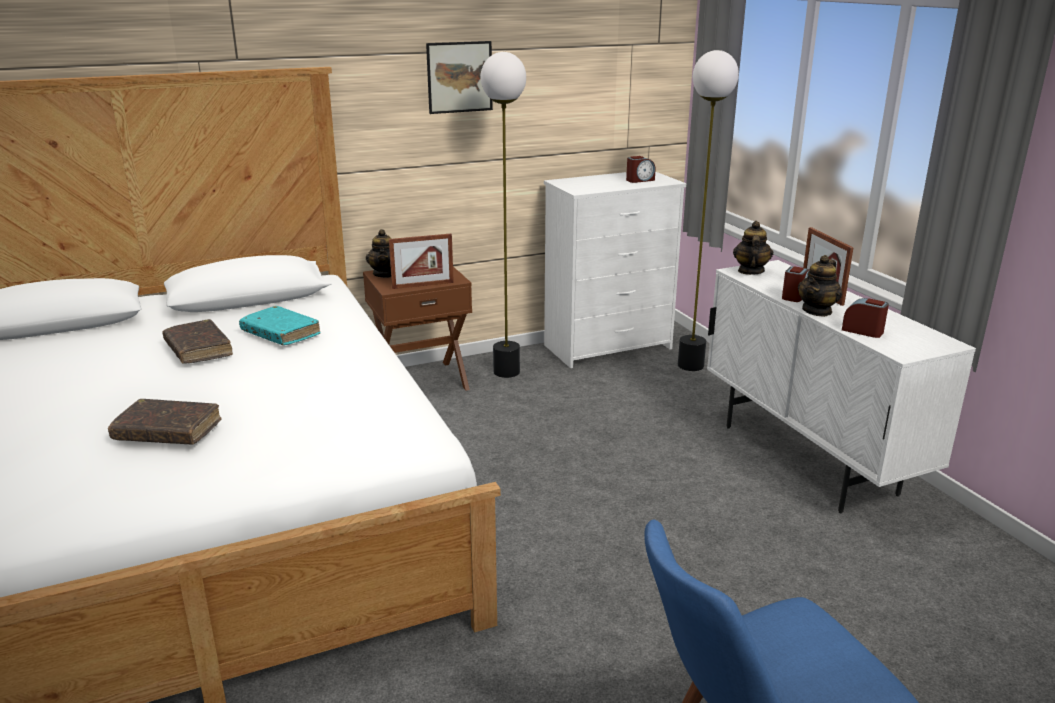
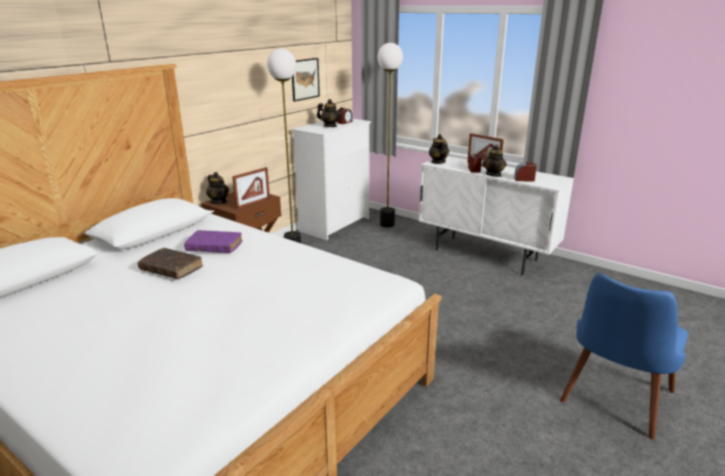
camera: 30 degrees left, 0 degrees up
(168, 432) = (233, 319): brown book -> none
(280, 334) = (214, 247): turquoise book -> purple book
(459, 77) = (244, 67): picture -> picture (305, 79)
(607, 183) = (330, 126): none -> teapot

